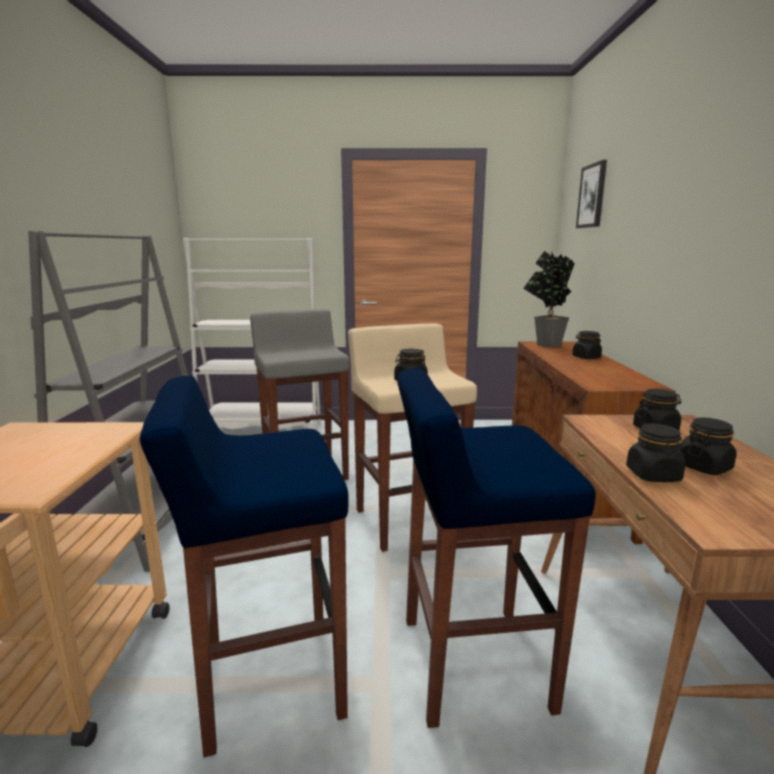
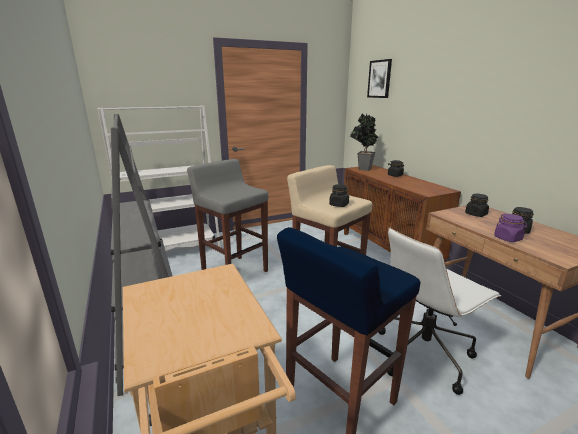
camera: 25 degrees left, 5 degrees up
(471, 663) = (424, 353): blue stool -> white office chair
(653, 475) = (508, 238): black jar -> purple jar

